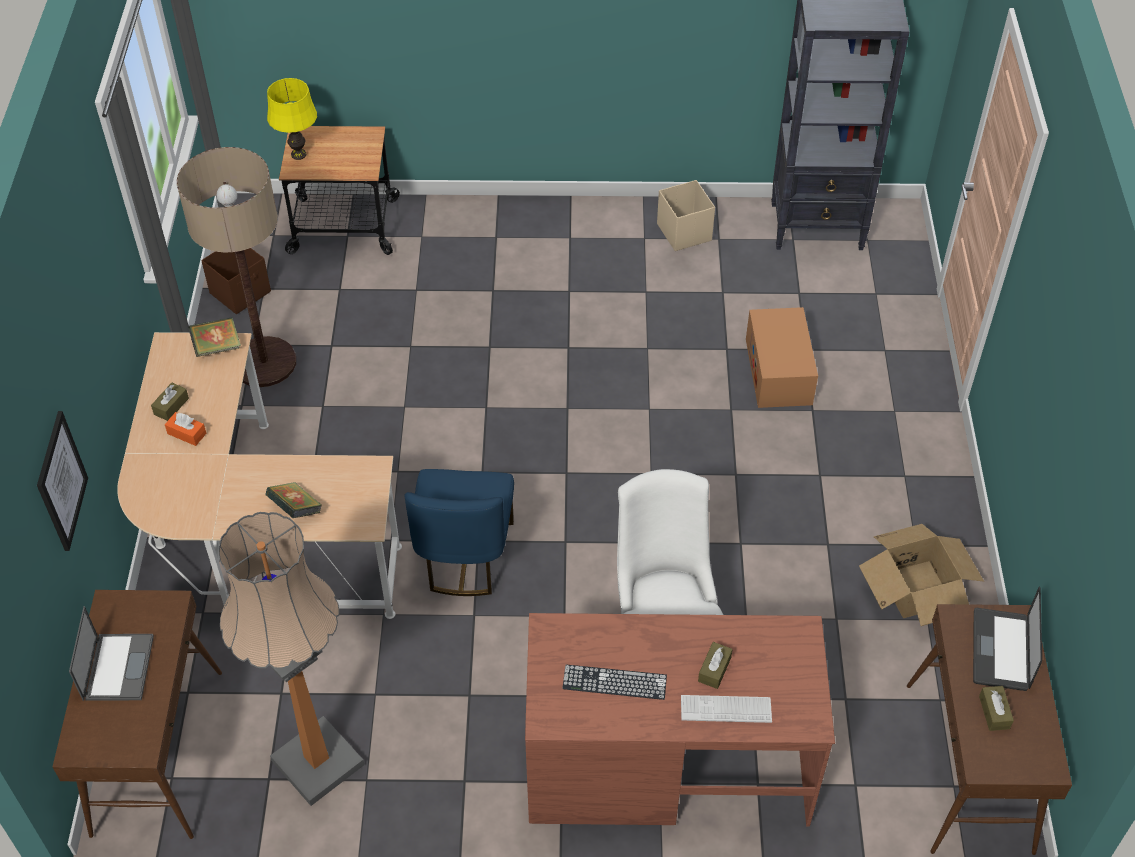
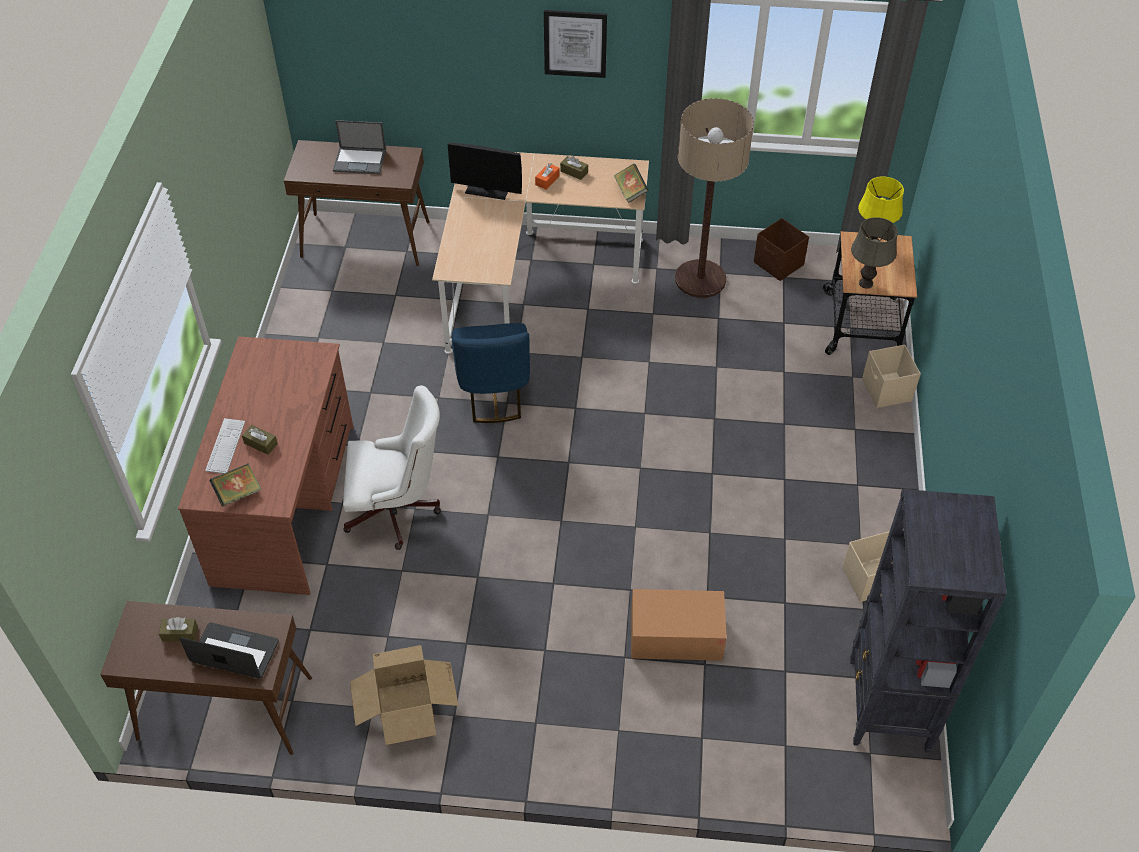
camera: 95 degrees right, 0 degrees up
(61, 481) = (443, 77): picture -> picture (575, 43)
(203, 498) = (487, 190): none -> monitor
(296, 509) = (468, 234): book -> book (238, 493)
(317, 762) = (337, 313): floor lamp -> none
(365, 162) = (866, 283): none -> grey table lamp
(441, 212) = (886, 391): none -> beige storage box
(464, 556) = (493, 394): blue chair -> blue chair turned 105 degrees counterclockwise
(614, 682) = (267, 385): keyboard -> none

